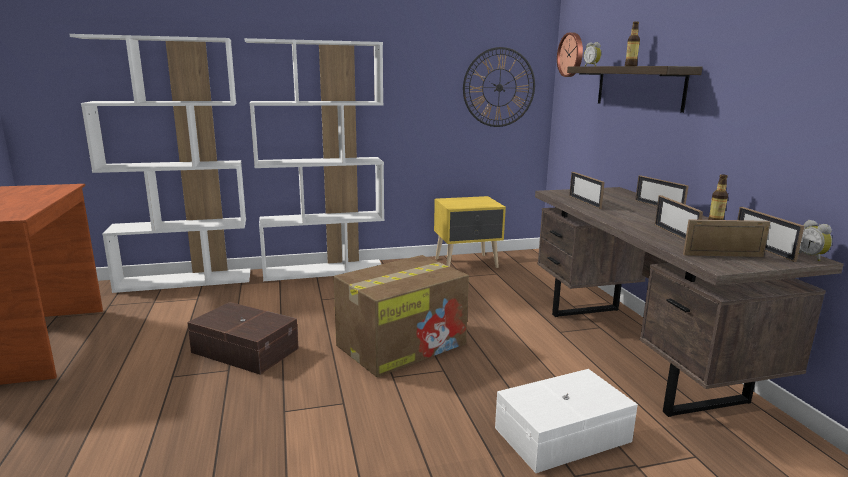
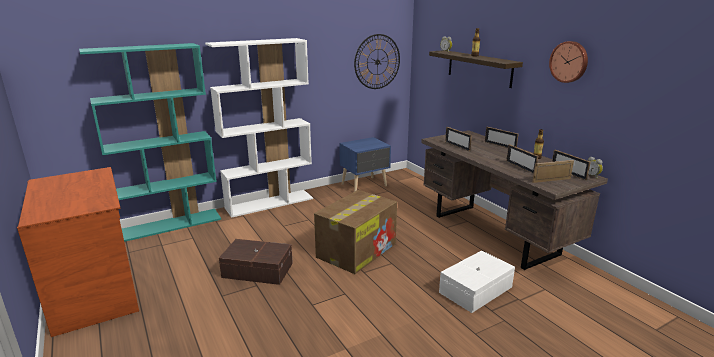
camera: 15 degrees left, 5 degrees up
(186, 280) = (171, 224): white bookcase -> turquoise bookcase
(467, 263) = (365, 185): yellow nightstand -> blue nightstand
(571, 55) = (425, 39): wall clock -> wall clock (569, 62)

